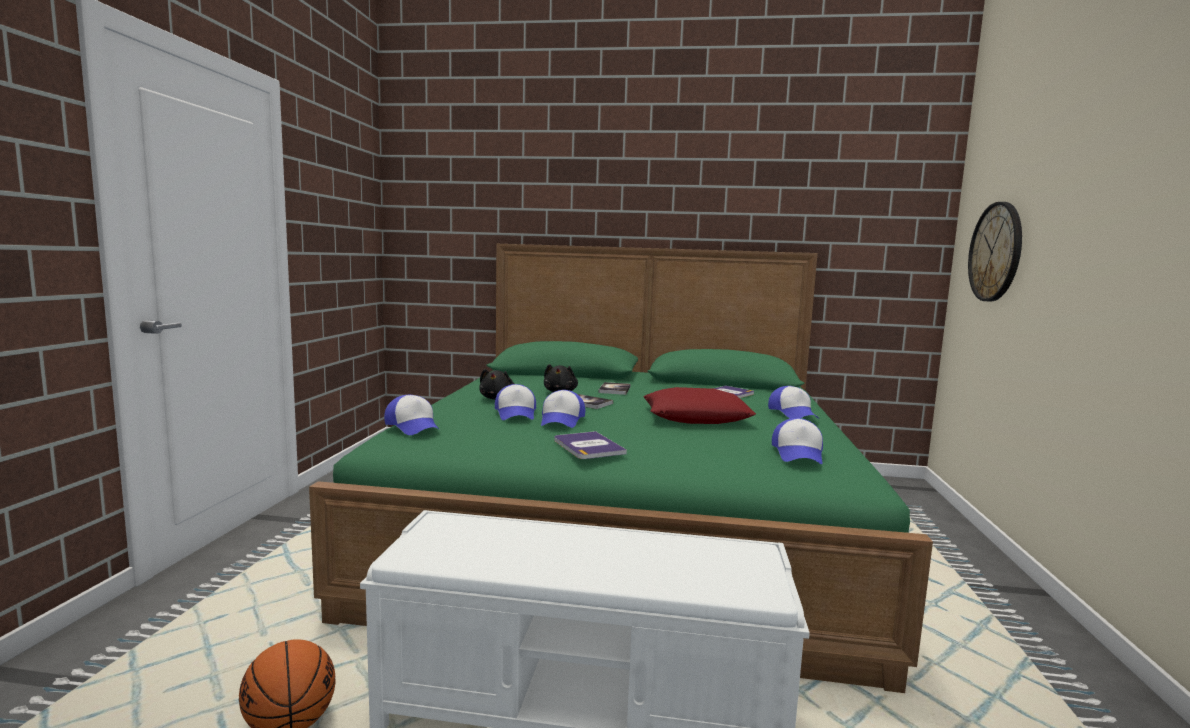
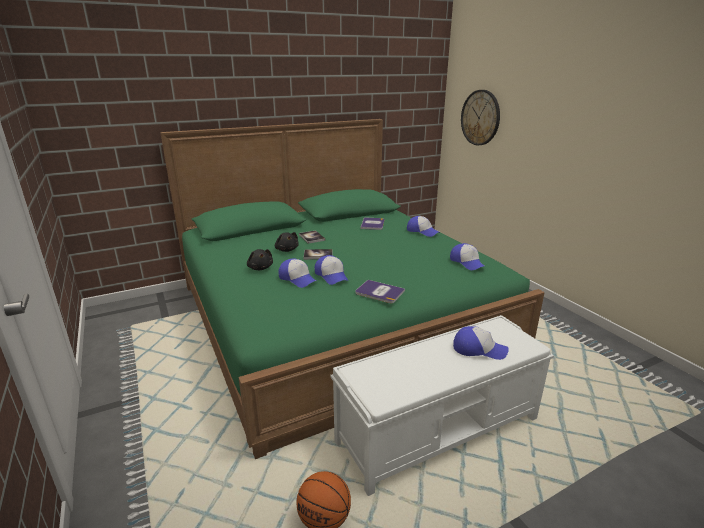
camera: 35 degrees left, 15 degrees up
(413, 427) = (258, 313): cap -> cap (478, 349)
(696, 416) = (388, 249): red pillow -> none

